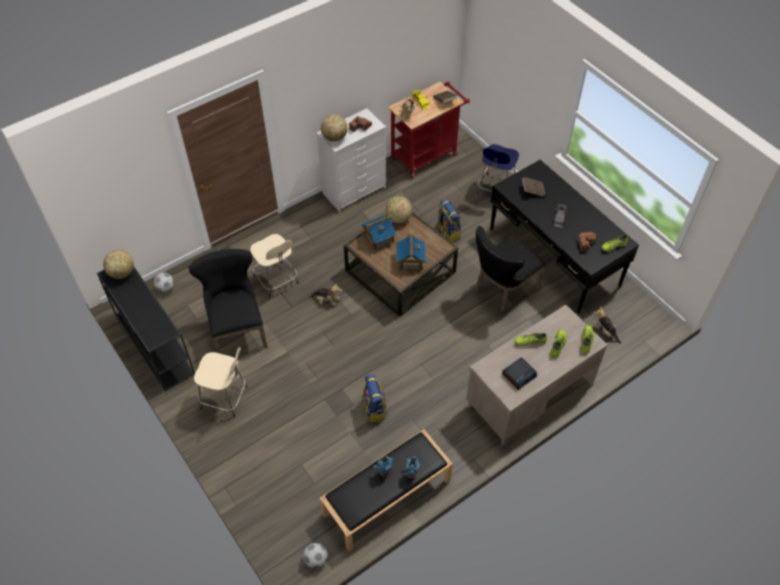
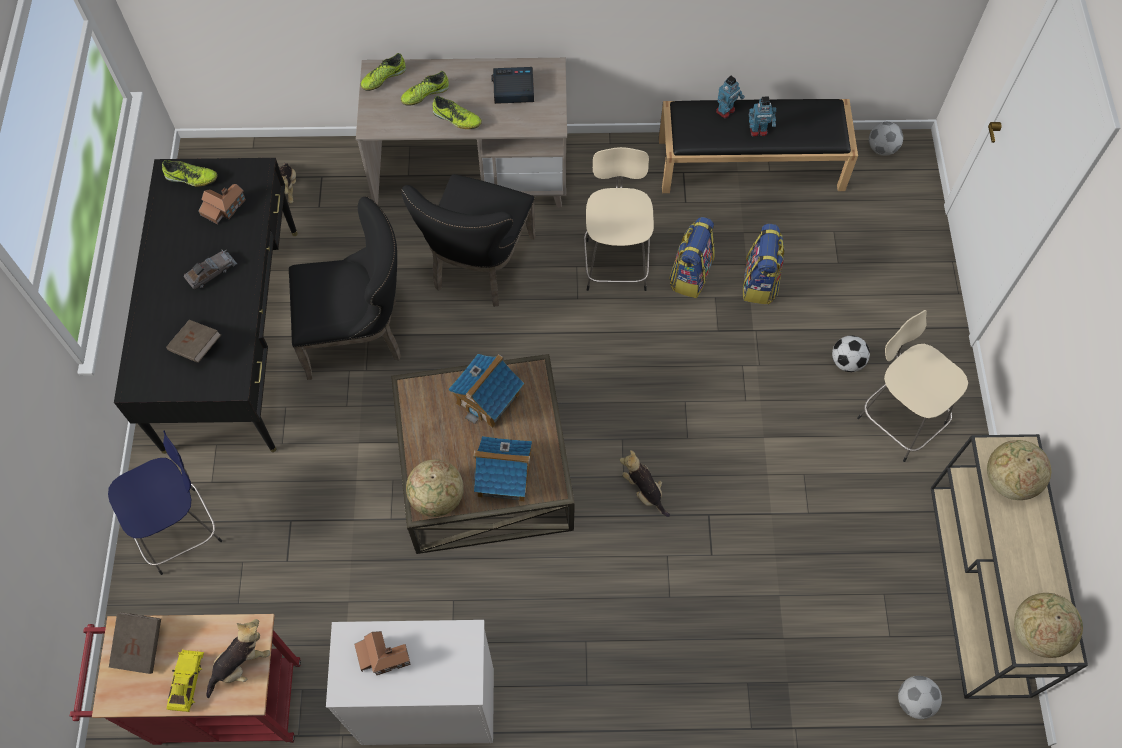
camera: 145 degrees left, 10 degrees up
(153, 343) = (979, 590): black console table -> beige console table
(237, 328) = (823, 530): black chair -> black chair (479, 267)
(266, 411) = (847, 362): none -> football
(276, 280) = (704, 585): beige stool -> beige stool (616, 262)
(335, 137) = (456, 660): globe -> globe (1008, 480)
(447, 232) = (345, 493): backpack -> backpack (760, 283)

